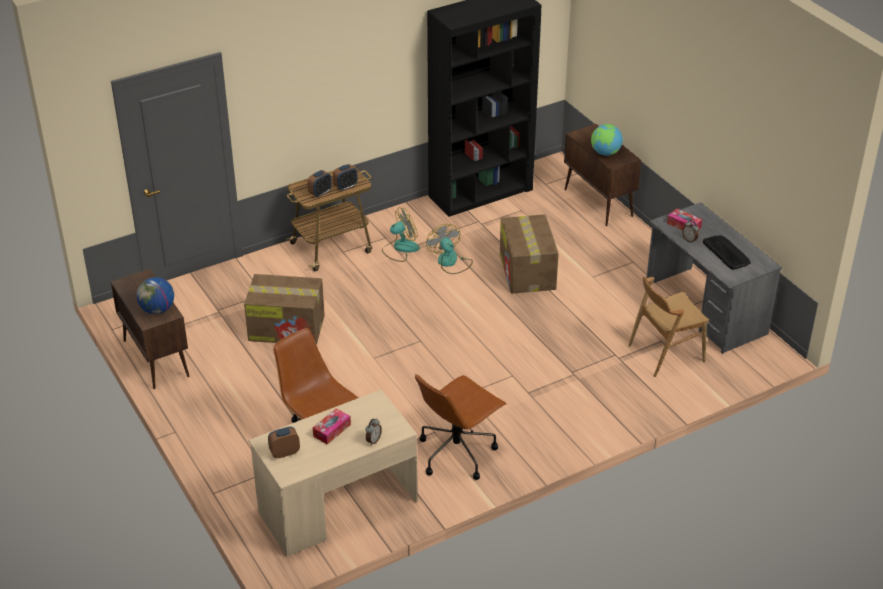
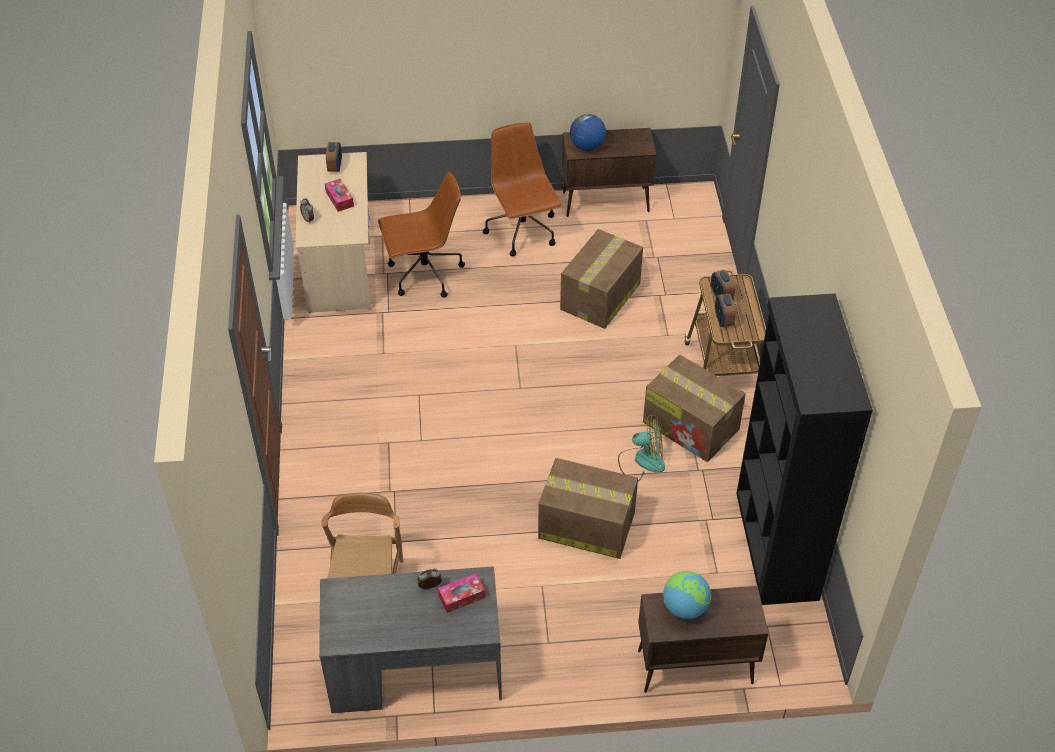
camera: 115 degrees right, 10 degrees up
(400, 248) = (692, 426): fan -> cardboard box
(457, 452) = (346, 359): brown office chair -> brown office chair (523, 232)
(726, 252) = (383, 612): keyboard -> none

